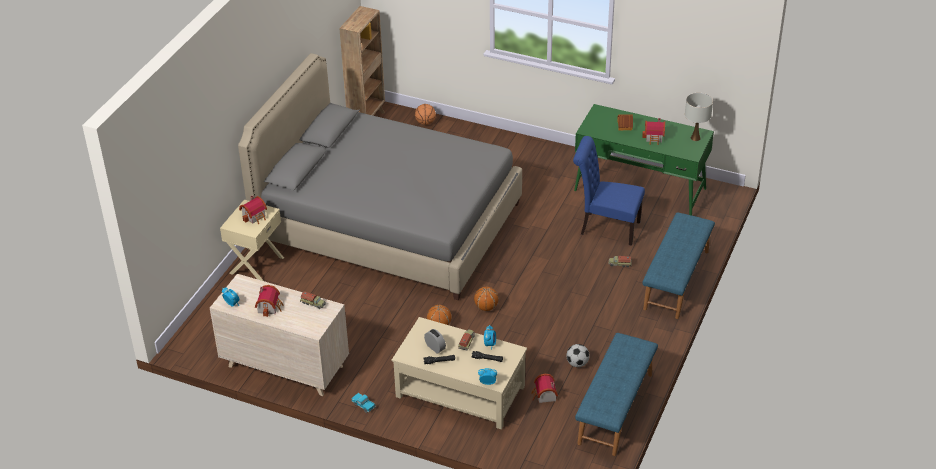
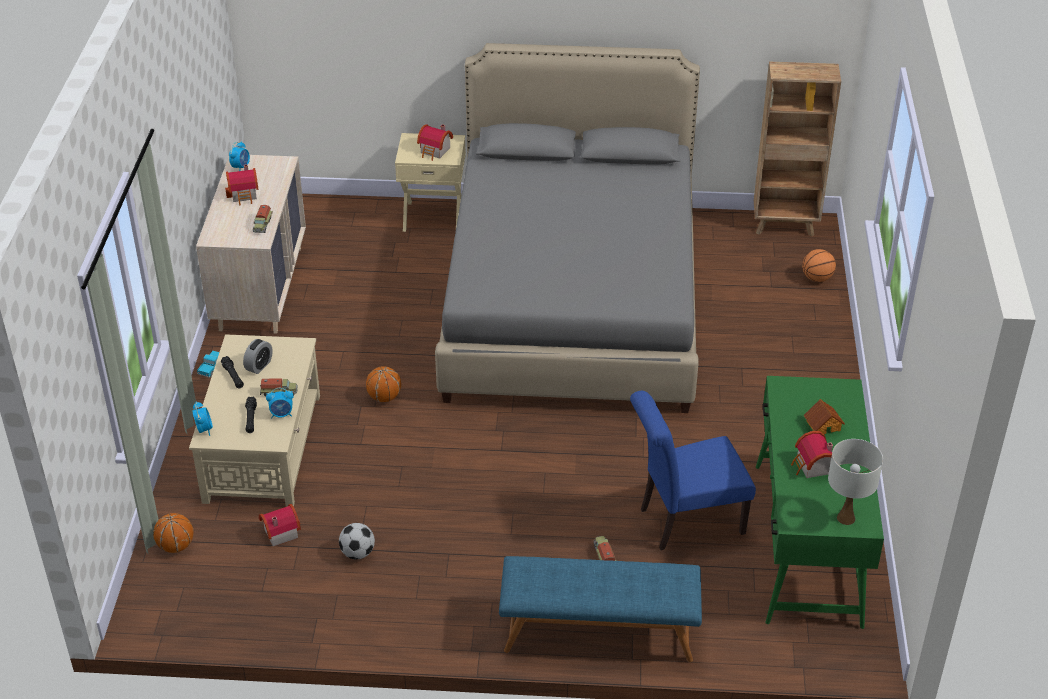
camera: 70 degrees right, 0 degrees up
(486, 307) = (440, 433): basketball -> basketball (176, 546)
(606, 227) = (685, 521): blue chair -> blue chair turned 105 degrees counterclockwise
(616, 409) = (275, 616): blue bench -> none

